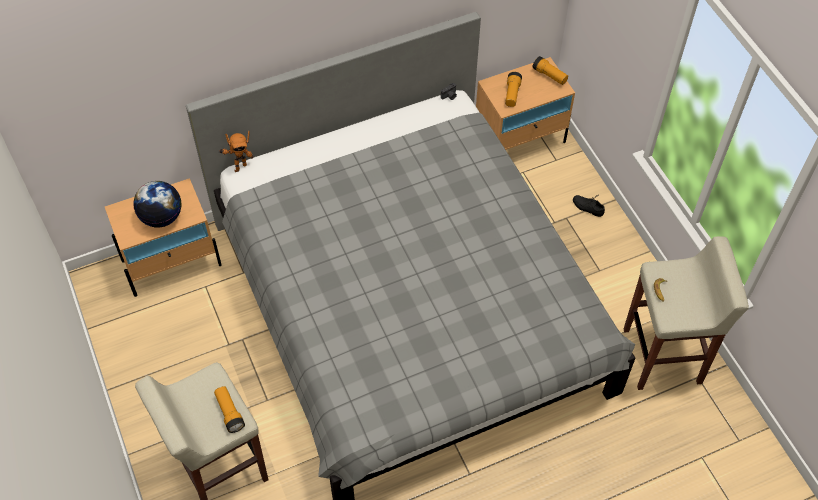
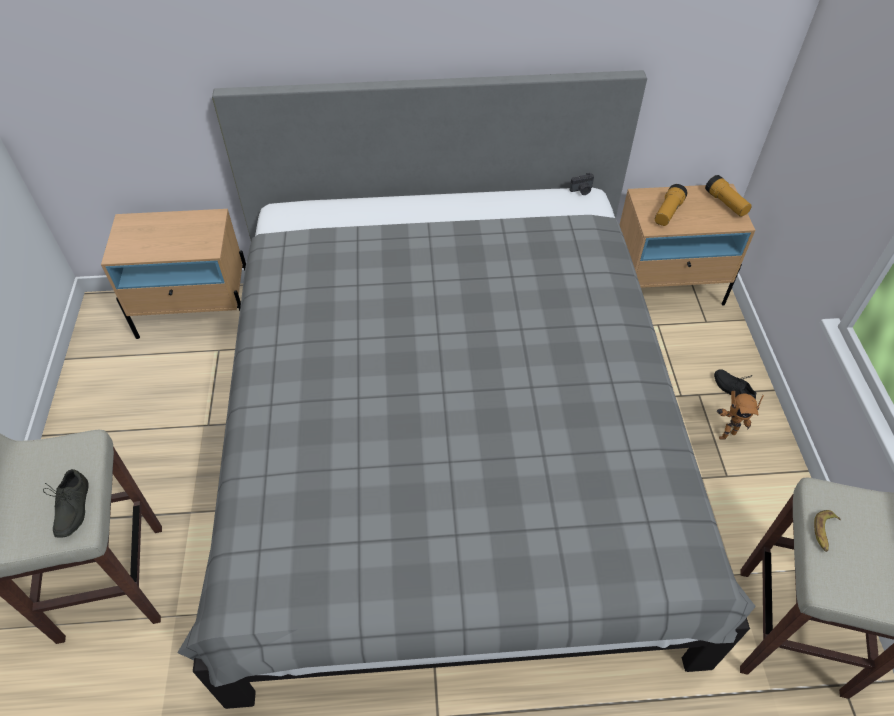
camera: 20 degrees right, 5 degrees down
(162, 217) = (170, 241): globe -> none
(229, 412) = (70, 509): flashlight -> grey shoe
(239, 166) = (283, 205): toy robot -> toy robot (725, 433)

